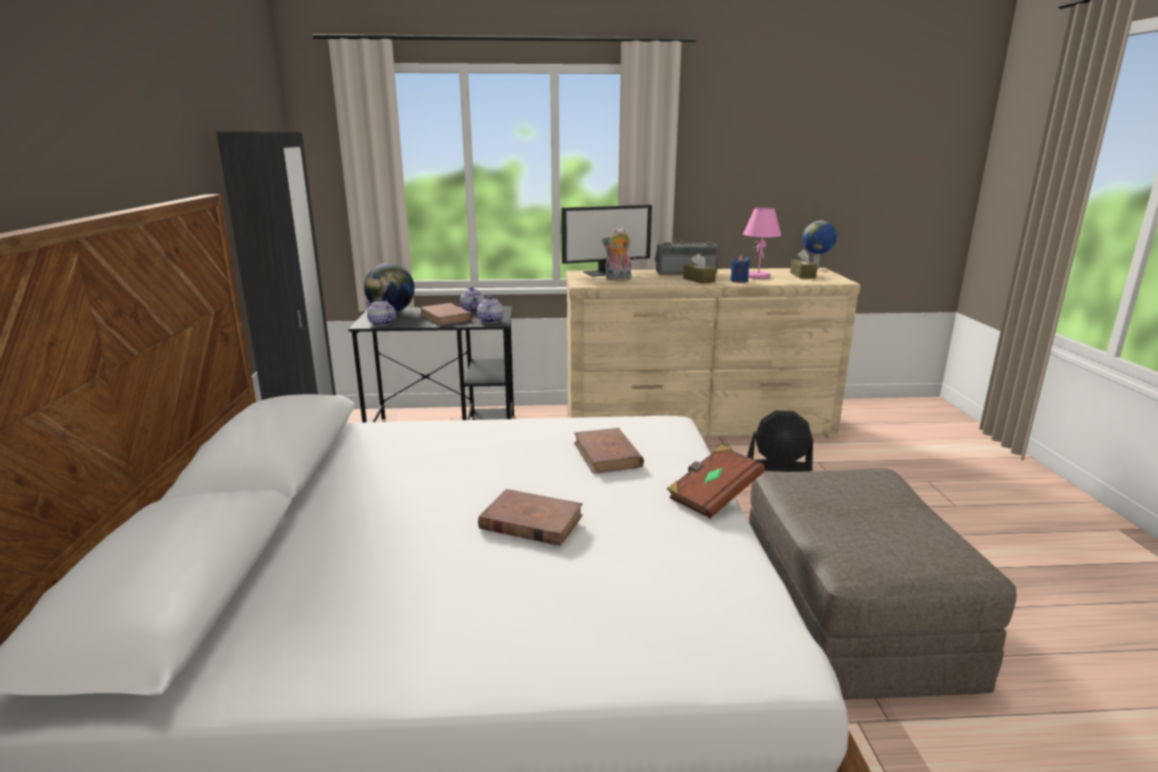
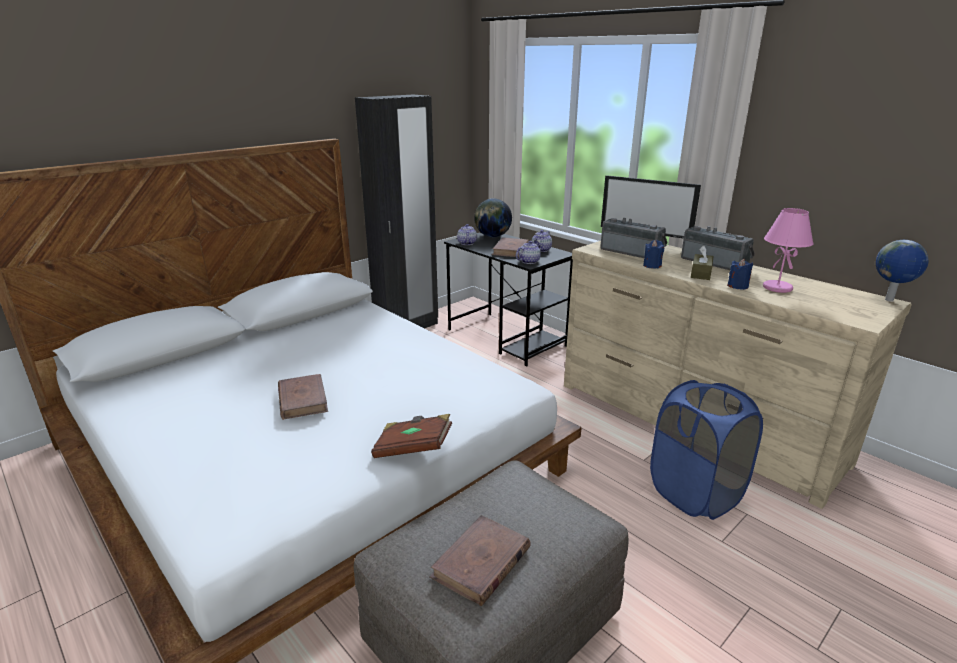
camera: 50 degrees right, 5 degrees up
(607, 455) = (427, 387): brown book -> brown book (481, 563)
(617, 279) = (632, 252): plush toy -> radio
(658, 283) = (652, 265): none -> blue candle
(778, 467) = (695, 493): black fan -> blue laundry basket
(802, 275) = (839, 302): brown tissue box -> none

